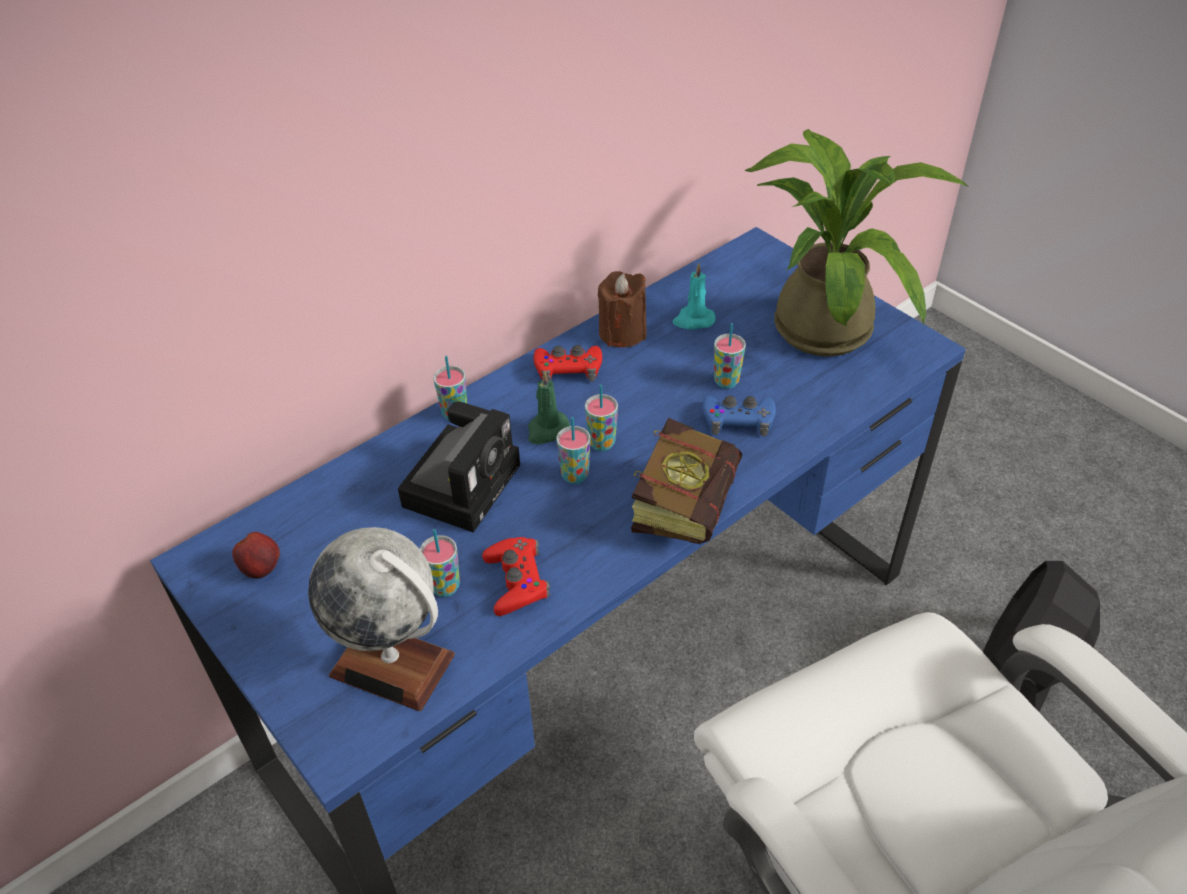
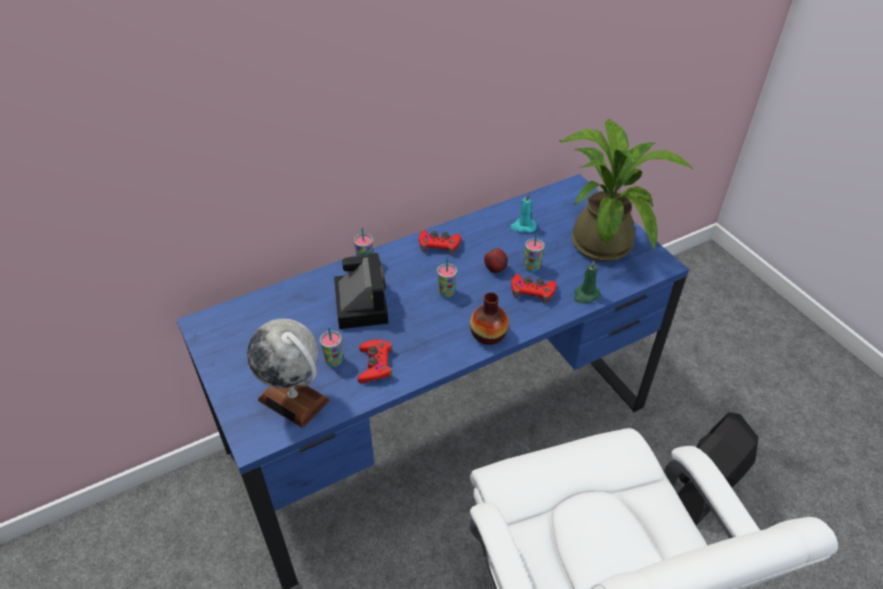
camera: 10 degrees right, 0 degrees up
(262, 569) = (236, 334): apple -> apple (496, 269)
(463, 481) = (360, 302): camera -> camera turned 45 degrees counterclockwise
(547, 430) = (416, 280): green candle -> green candle (586, 295)
(575, 476) = (425, 309): cup -> none
(622, 333) = (477, 228): brown candle -> none
(688, 500) = (488, 334): book -> vase
(738, 420) = (532, 291): blue game controller -> red game controller

